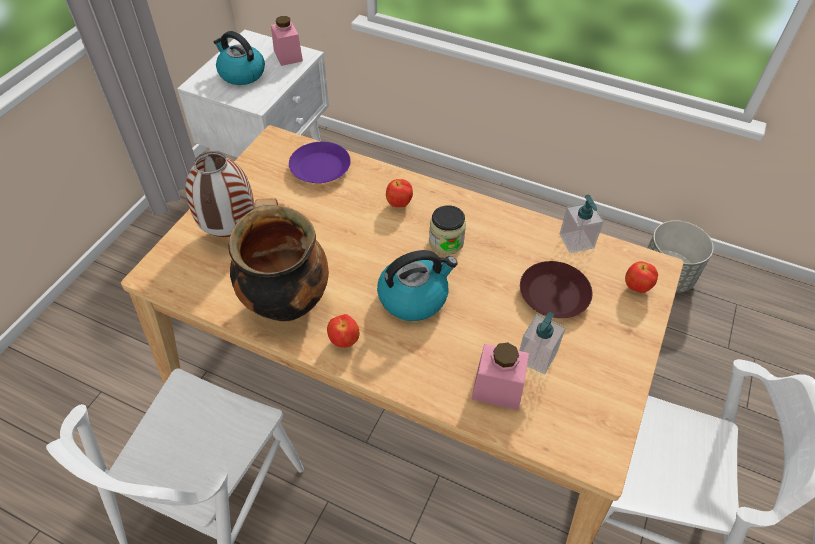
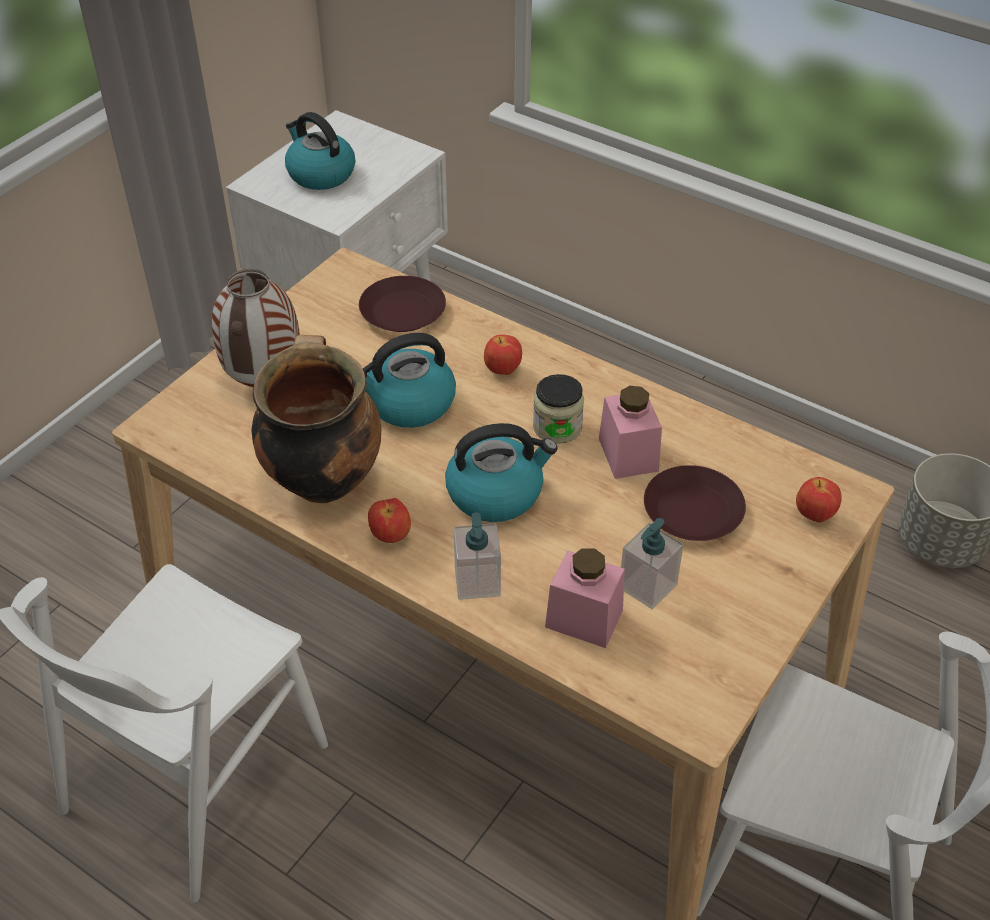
camera: 10 degrees right, 5 degrees down
(288, 56) = (392, 153): pink jar -> pink jar (628, 454)
(320, 168) = (402, 312): purple plate -> brown plate
(338, 236) = (409, 404): none -> kettle
(576, 241) = (744, 446): soap dispenser -> soap dispenser (477, 582)

